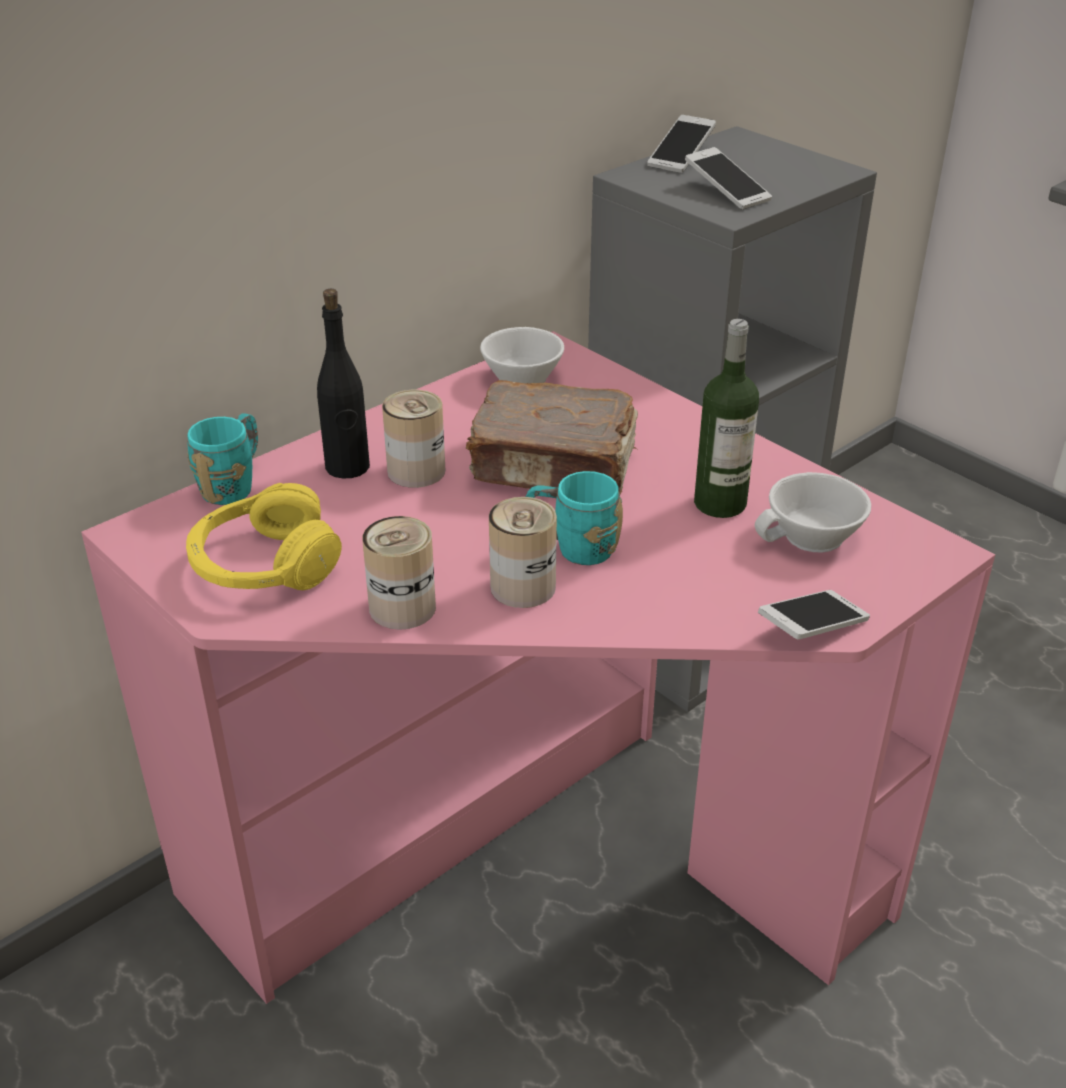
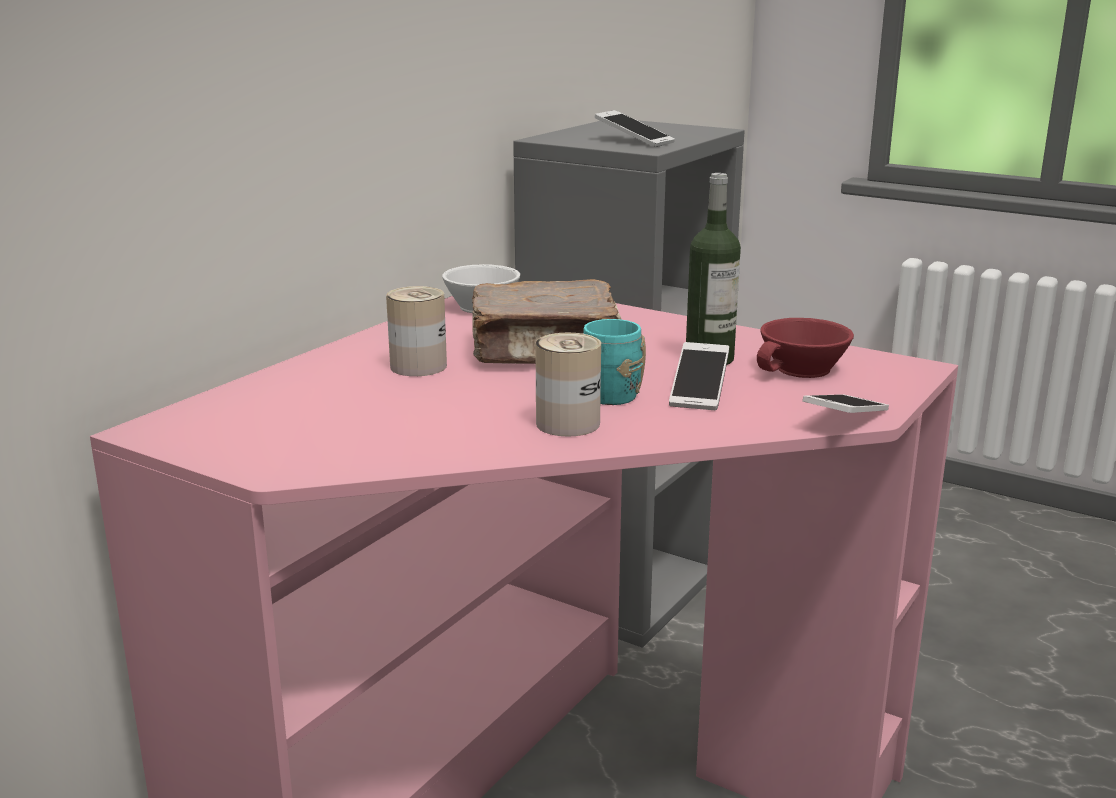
camera: 15 degrees left, 15 degrees down
(233, 485) = (239, 390): turquoise mug -> none
(264, 565) = (301, 436): yellow headphones -> none
(347, 467) = (349, 370): black bottle -> none
(402, 607) = (460, 448): can -> none
(680, 156) = (579, 130): phone -> phone (699, 390)
(813, 538) = (804, 370): white cup -> red cup

